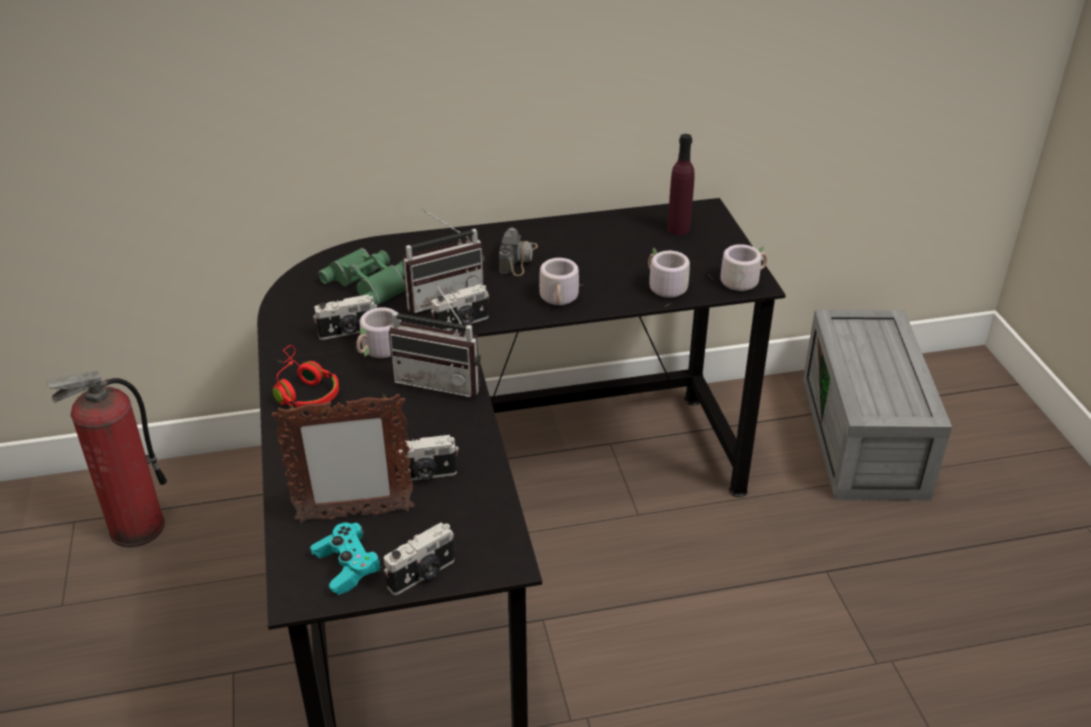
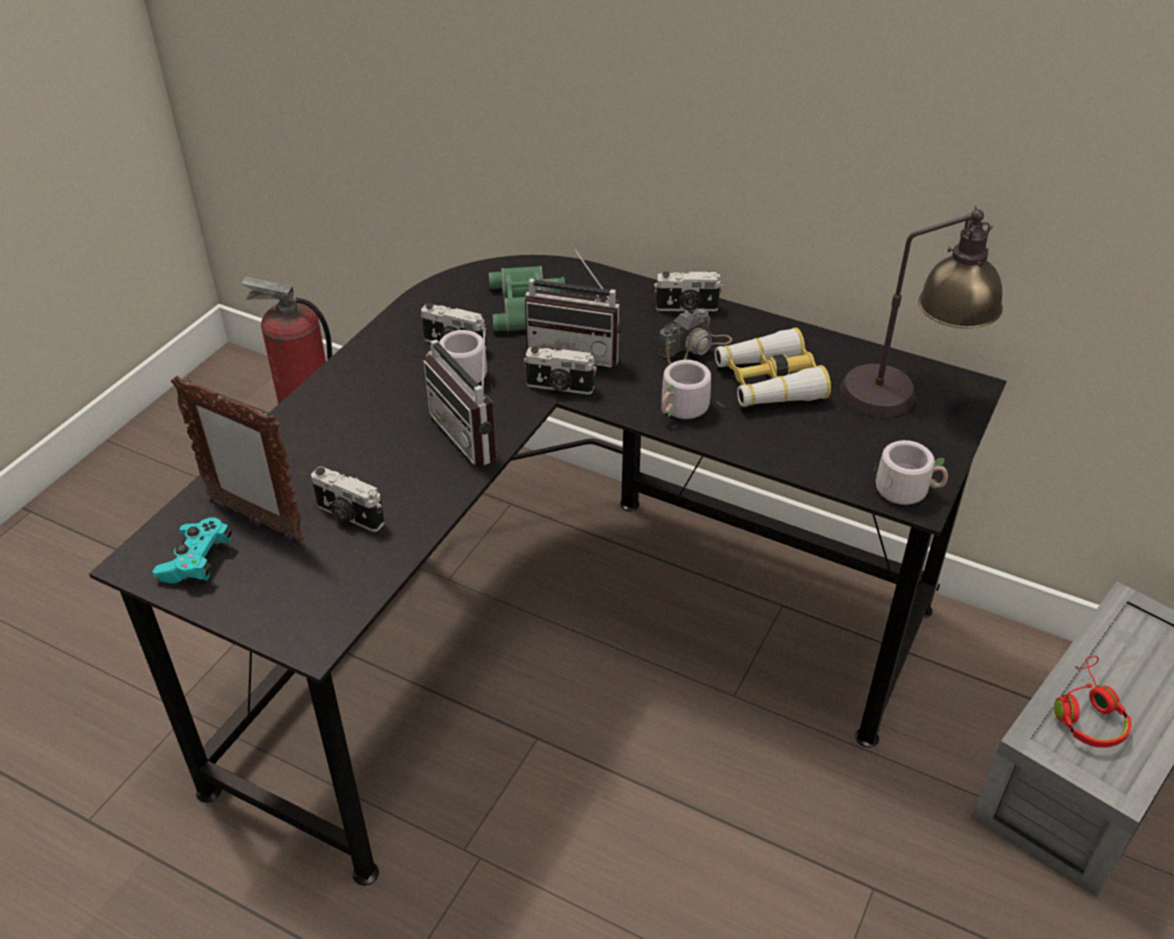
camera: 40 degrees right, 5 degrees up
(303, 391) = (354, 381): red headphones -> red headphones (1087, 713)
(423, 575) = (238, 607): camera -> camera (687, 308)
(591, 258) = (769, 382): none -> binoculars
(663, 287) = (806, 452): grey mug -> none
(678, 229) = (907, 395): purple bottle -> table lamp

